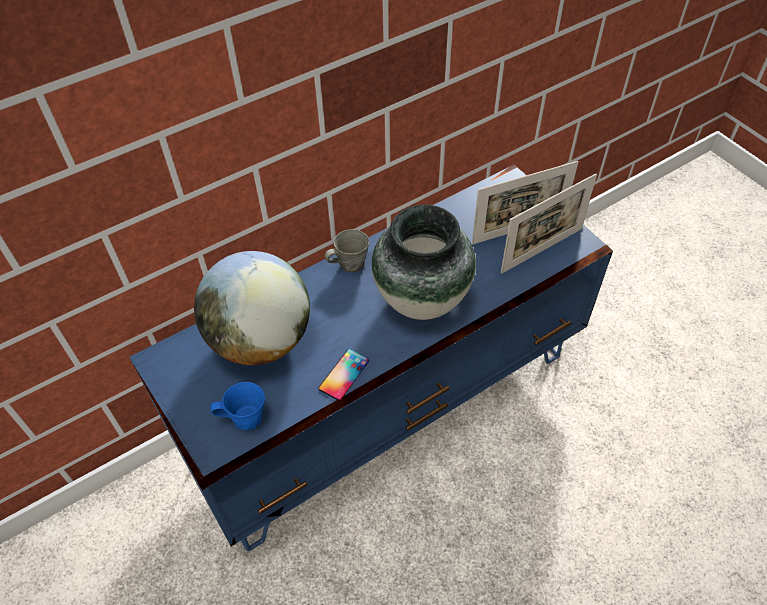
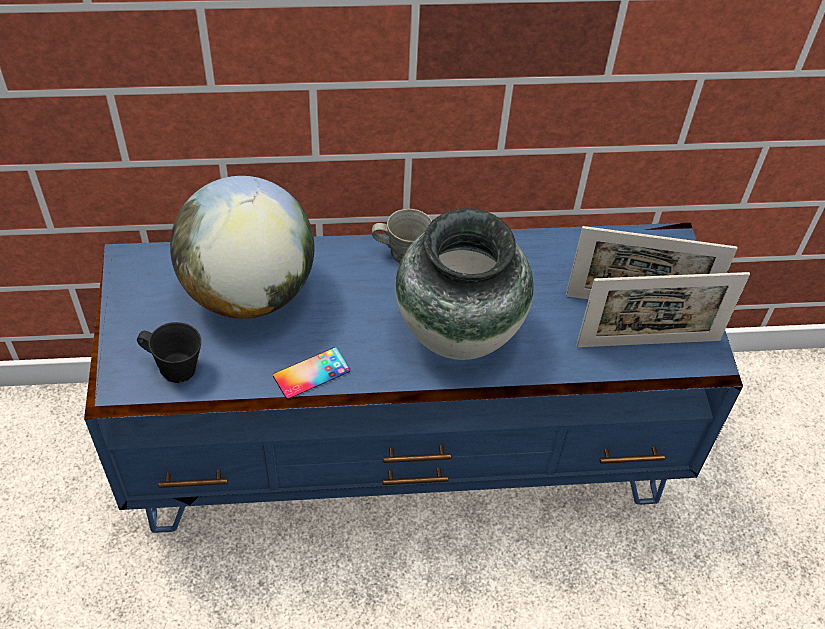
camera: 25 degrees right, 0 degrees up
(245, 418) = (176, 367): blue mug -> black mug

